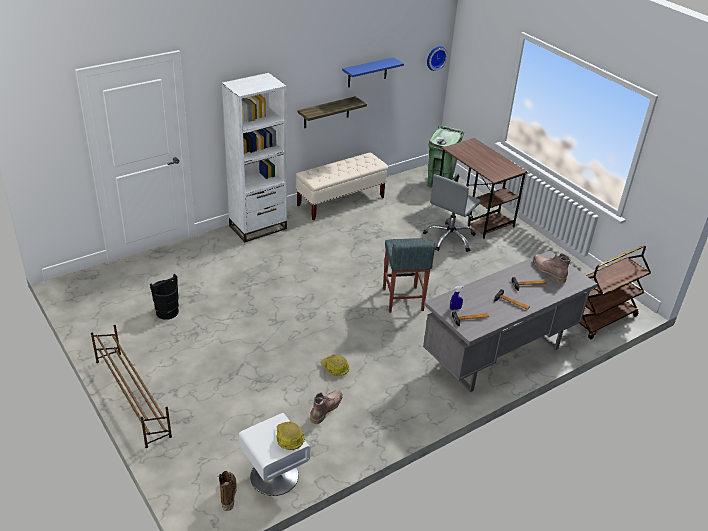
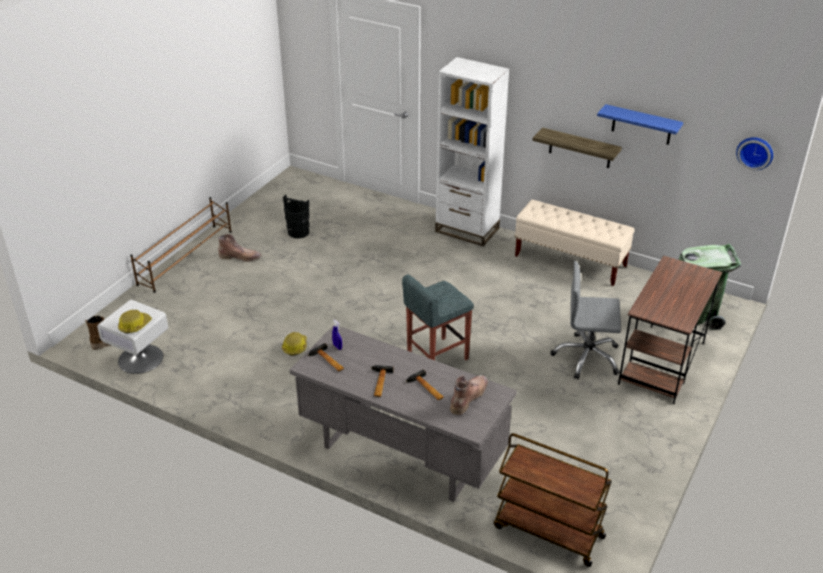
camera: 65 degrees right, 0 degrees up
(325, 408) = (237, 359): brown boot -> brown boot (240, 257)

